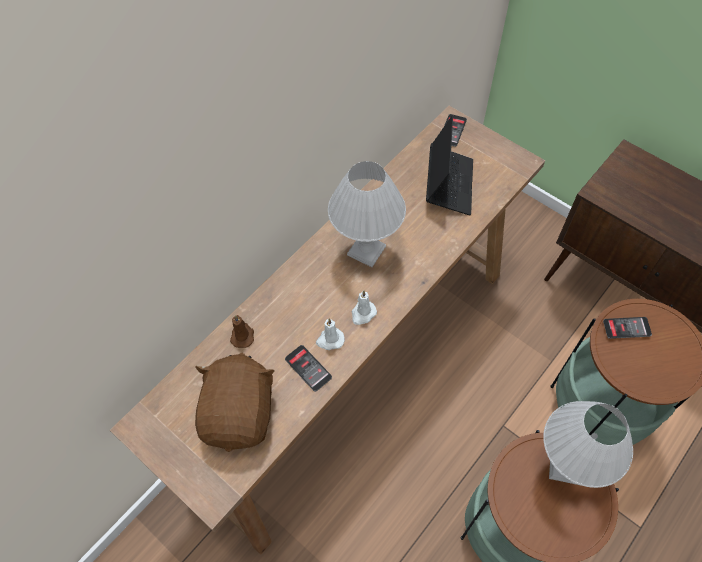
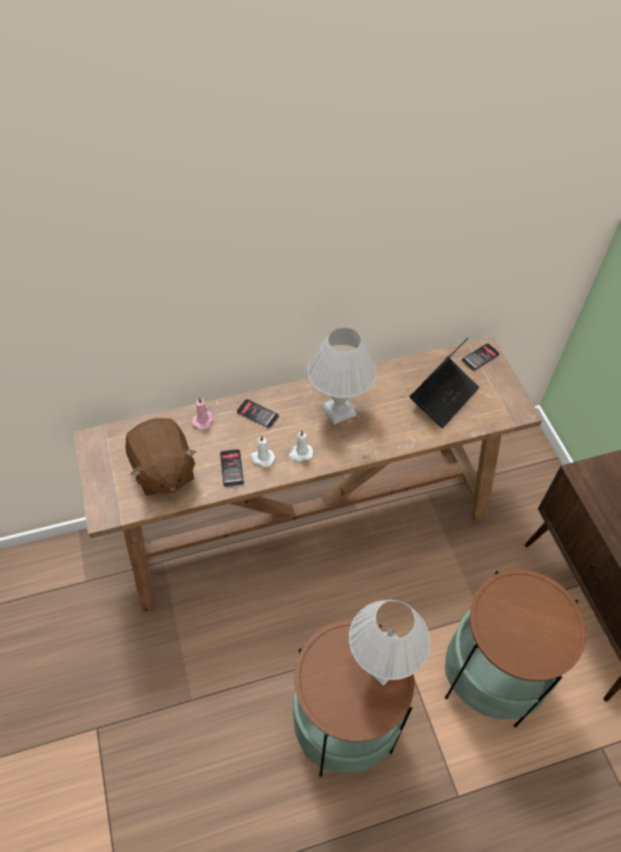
camera: 30 degrees right, 5 degrees down
(241, 413) = (163, 471): brown plush toy -> brown plush toy turned 120 degrees clockwise
(243, 335) = (204, 420): brown candle -> pink candle
(626, 328) = (520, 594): phone -> phone (257, 414)

